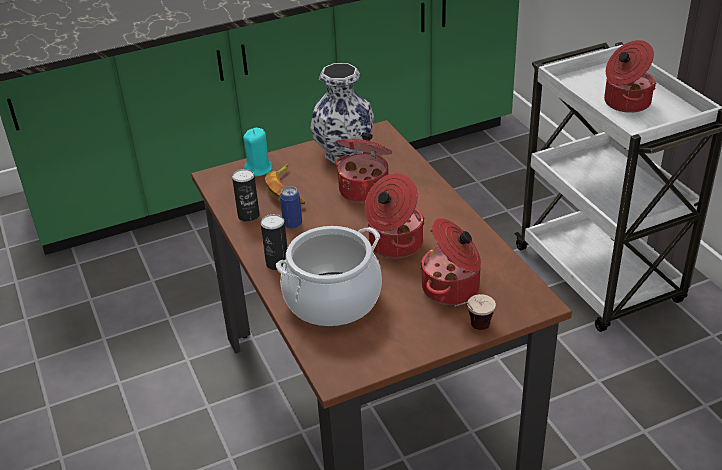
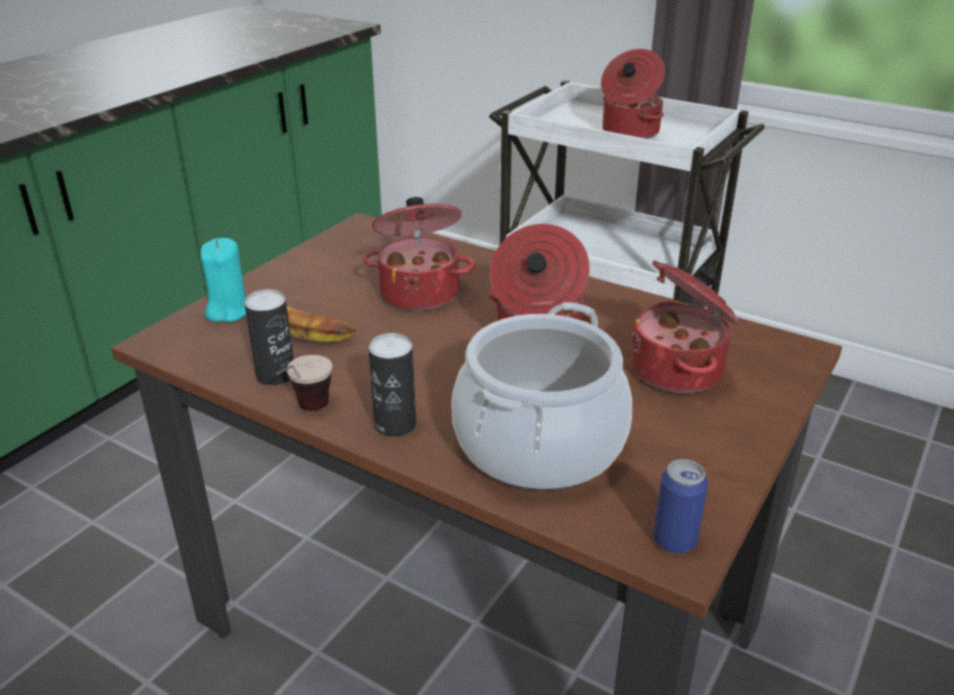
camera: 35 degrees left, 5 degrees down
(292, 224) = (360, 364): can -> can (674, 540)
(344, 154) = (342, 261): vase -> none
(472, 329) = (768, 410): cup -> cup (305, 413)

